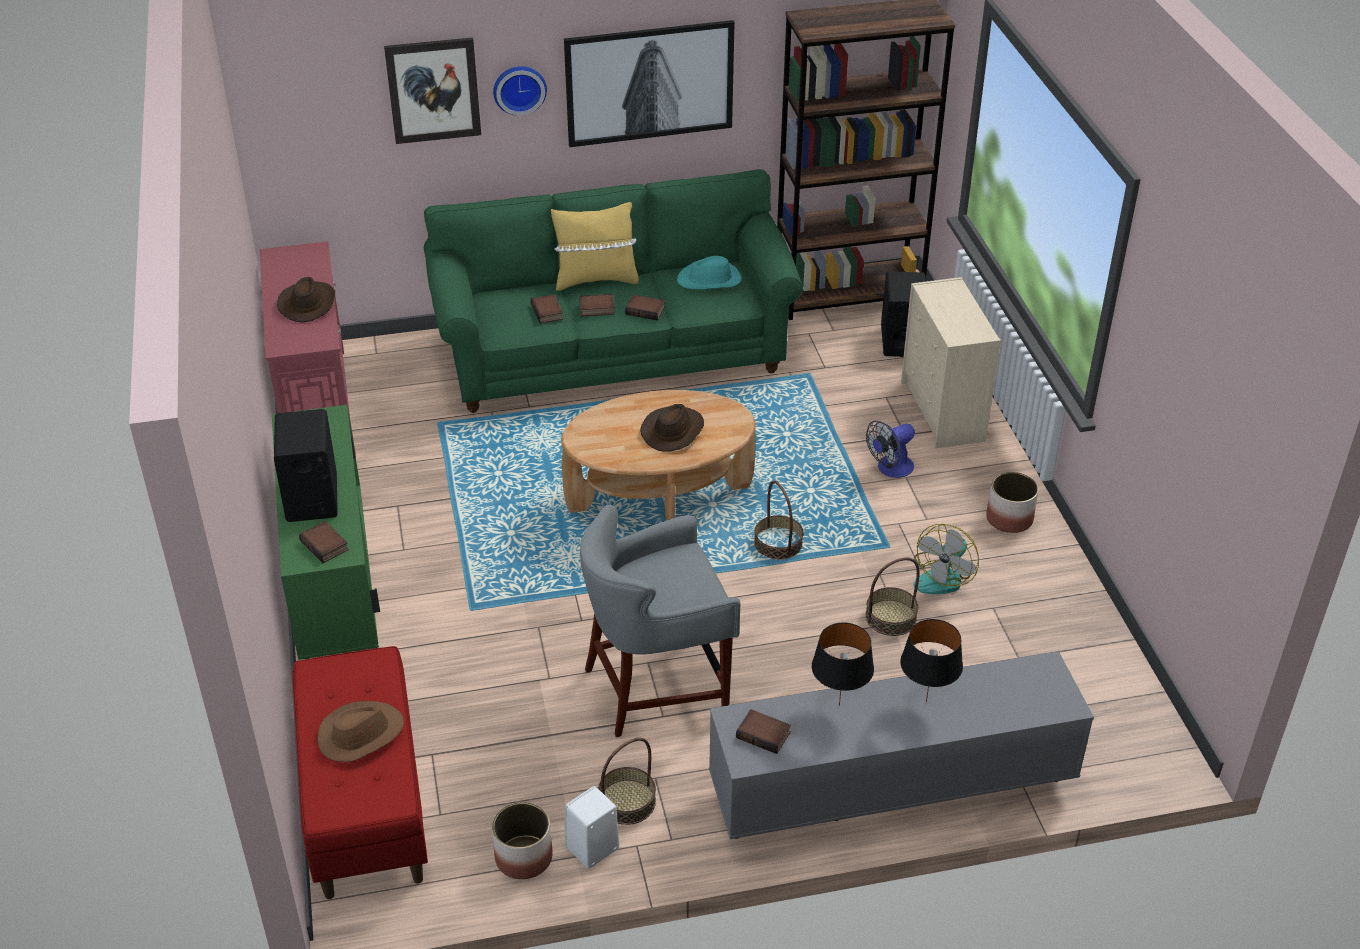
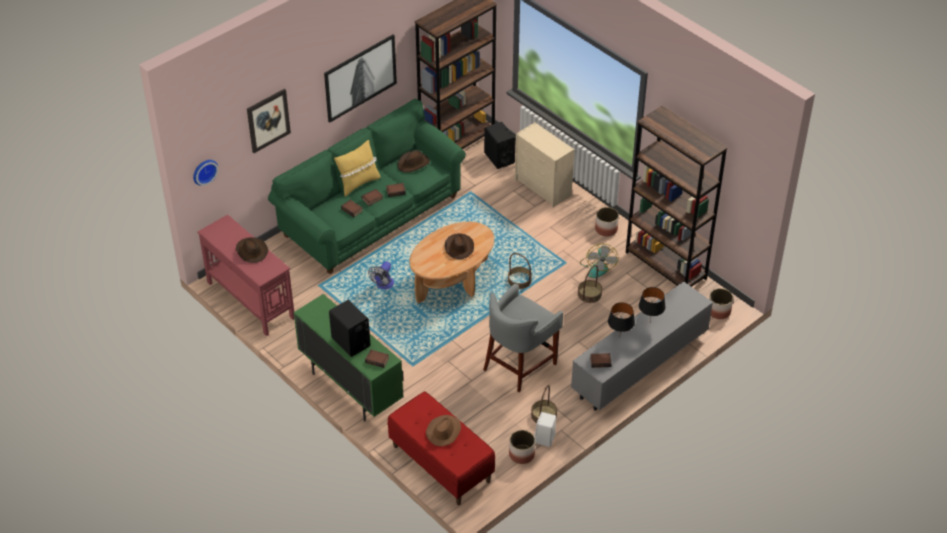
camera: 30 degrees left, 5 degrees up
(519, 88) = (305, 103): wall clock -> wall clock (204, 171)
(710, 280) = (413, 163): turquoise hat -> brown hat
(890, 469) = (540, 225): fan -> fan (383, 285)
(1082, 625) = (666, 265): none -> brown bookcase
(1135, 755) = (719, 311): none -> planter

